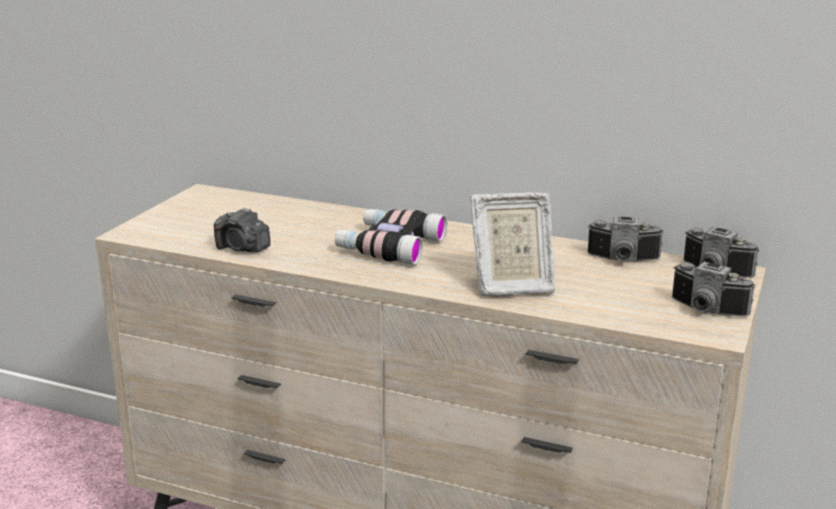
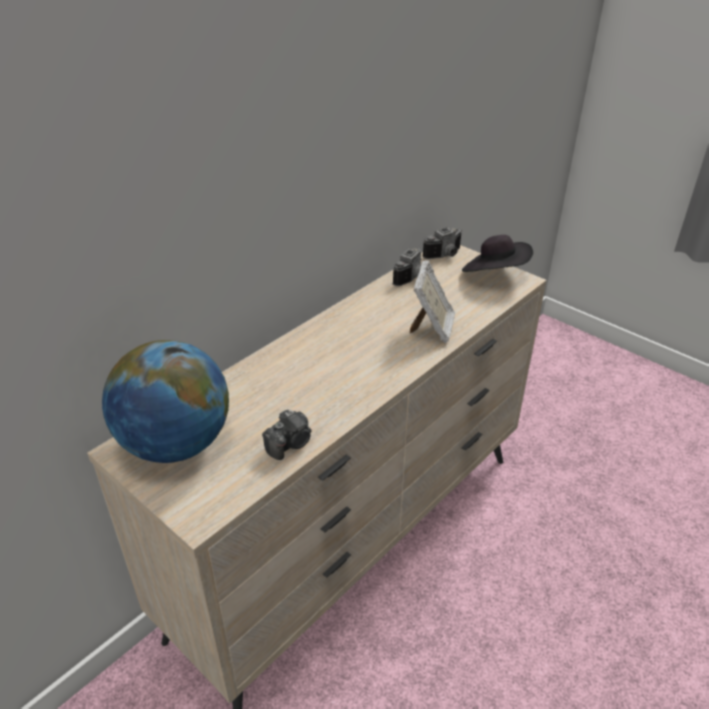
camera: 70 degrees left, 15 degrees up
(220, 208) = (176, 444): none -> globe
(389, 246) = (333, 363): binoculars -> none
(705, 311) = (495, 274): camera -> black hat

